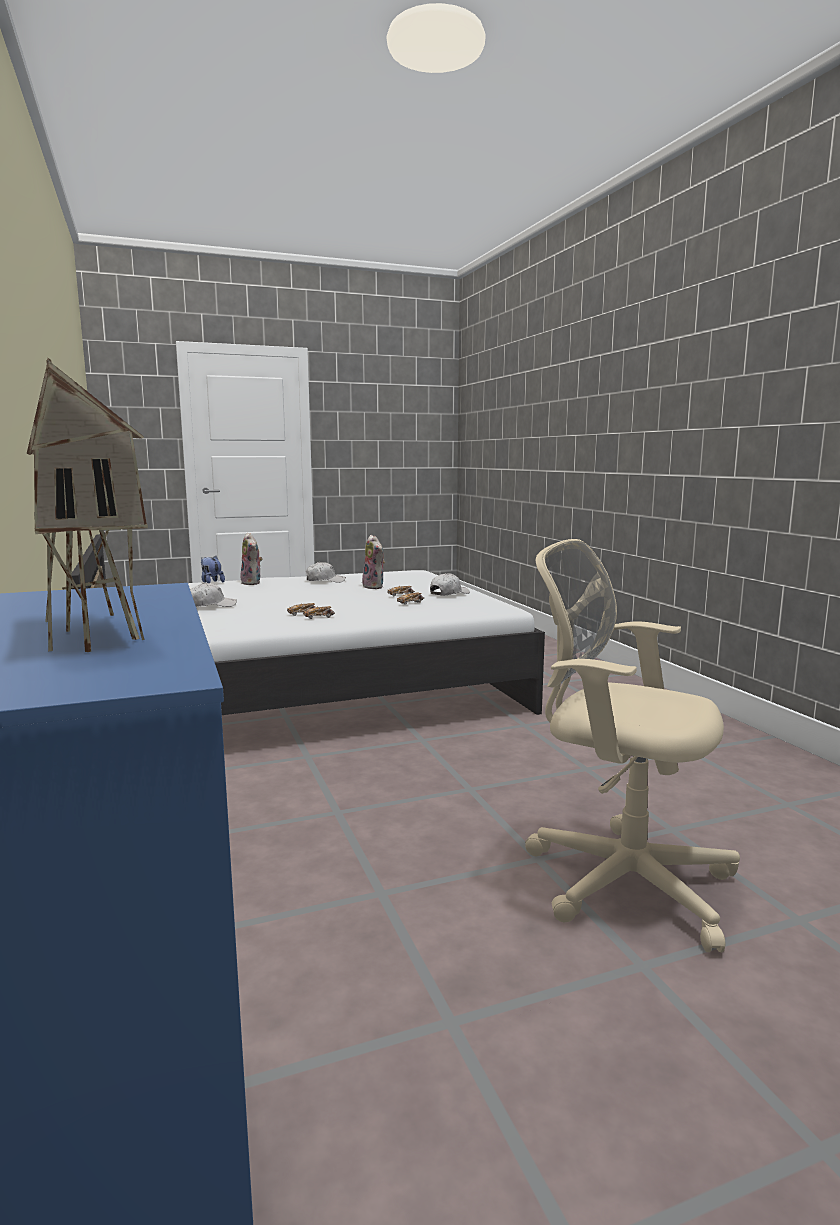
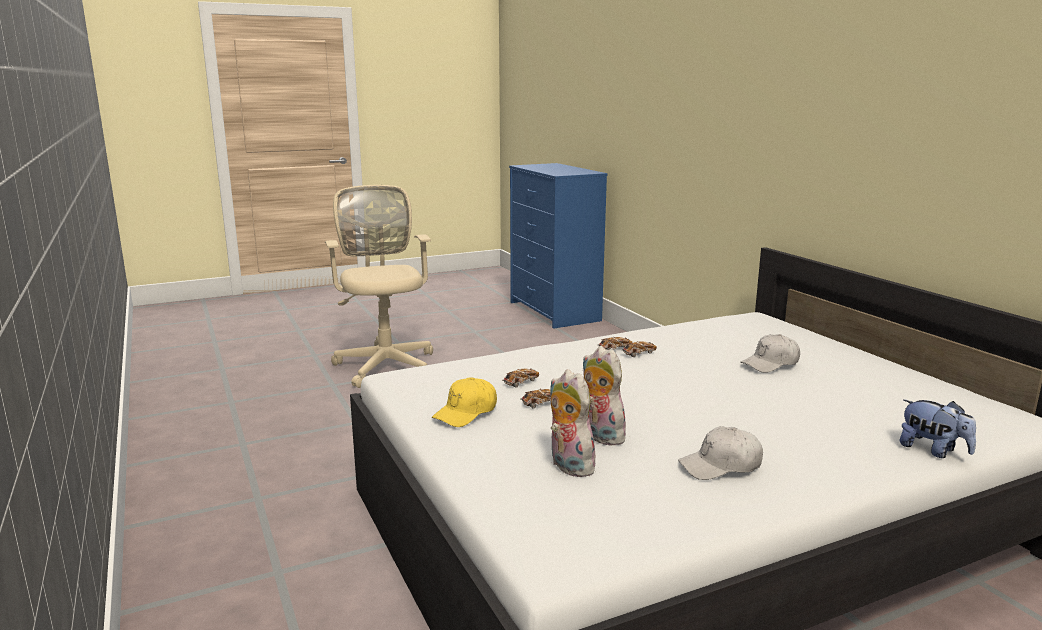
camera: 175 degrees right, 5 degrees up
(98, 632) = (545, 168): toy house -> none
(253, 583) = (848, 450): plush toy -> plush toy (568, 466)
(449, 594) = (466, 413): white cap -> yellow cap
(620, 879) = (385, 364): beige office chair -> beige office chair turned 135 degrees counterclockwise

